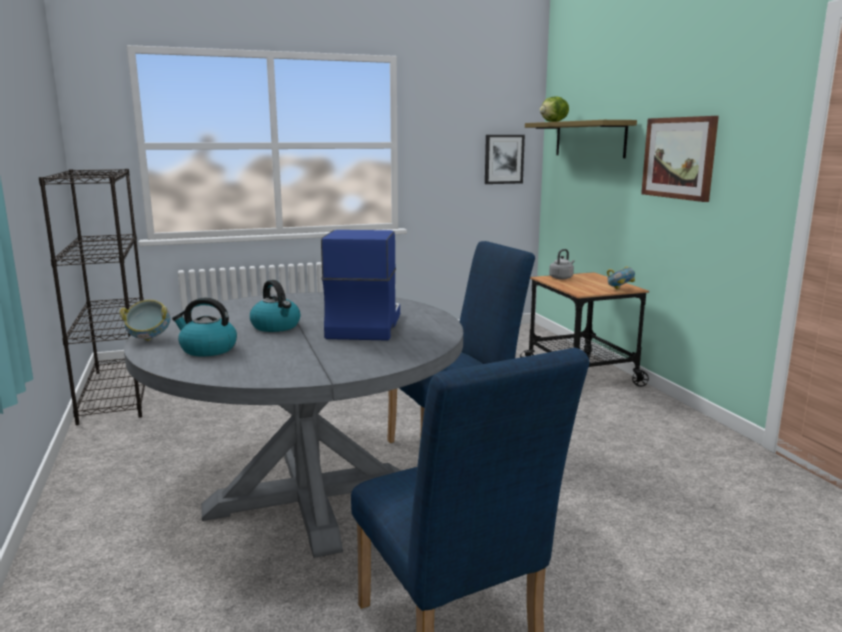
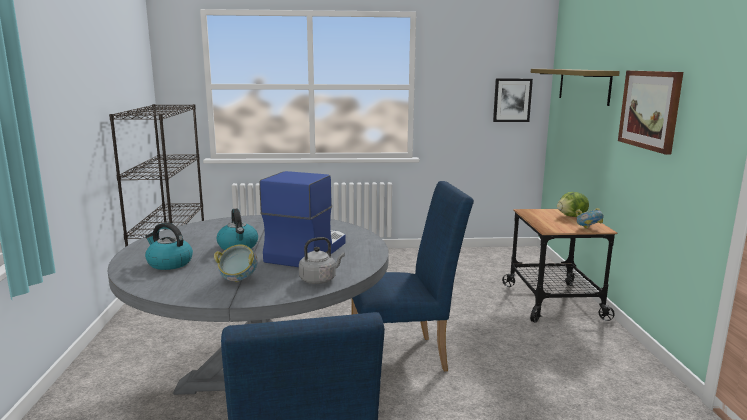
camera: 15 degrees right, 0 degrees up
(149, 339) = (138, 249): bowl -> bowl (238, 280)
(554, 122) = (554, 68): lettuce -> lettuce (572, 216)
(561, 278) = (542, 212): grey kettle -> grey kettle (319, 280)

